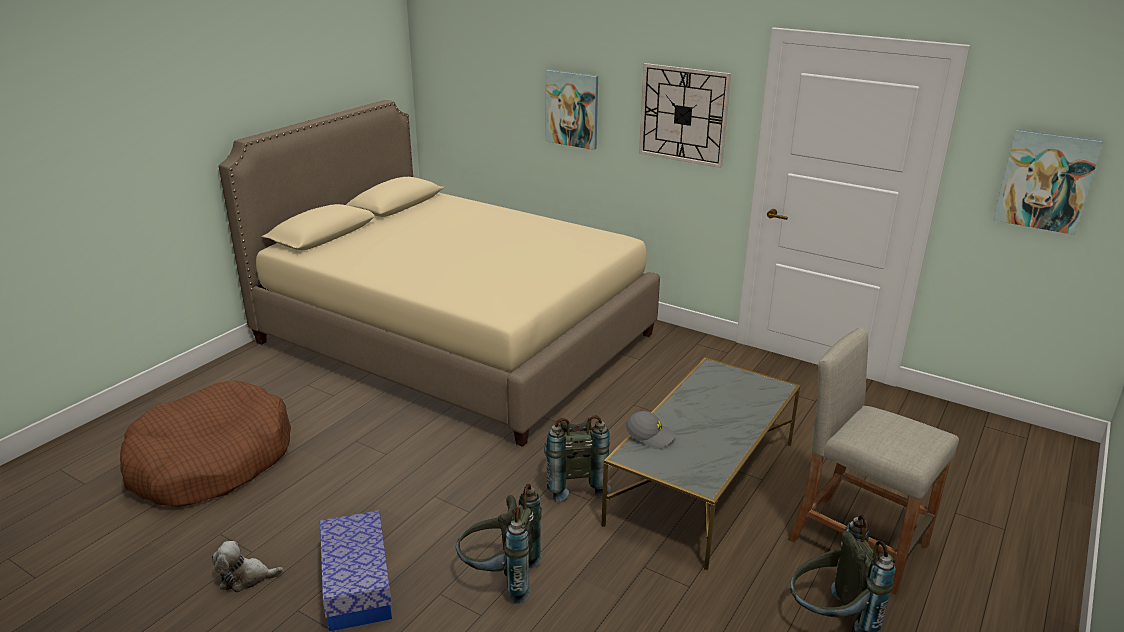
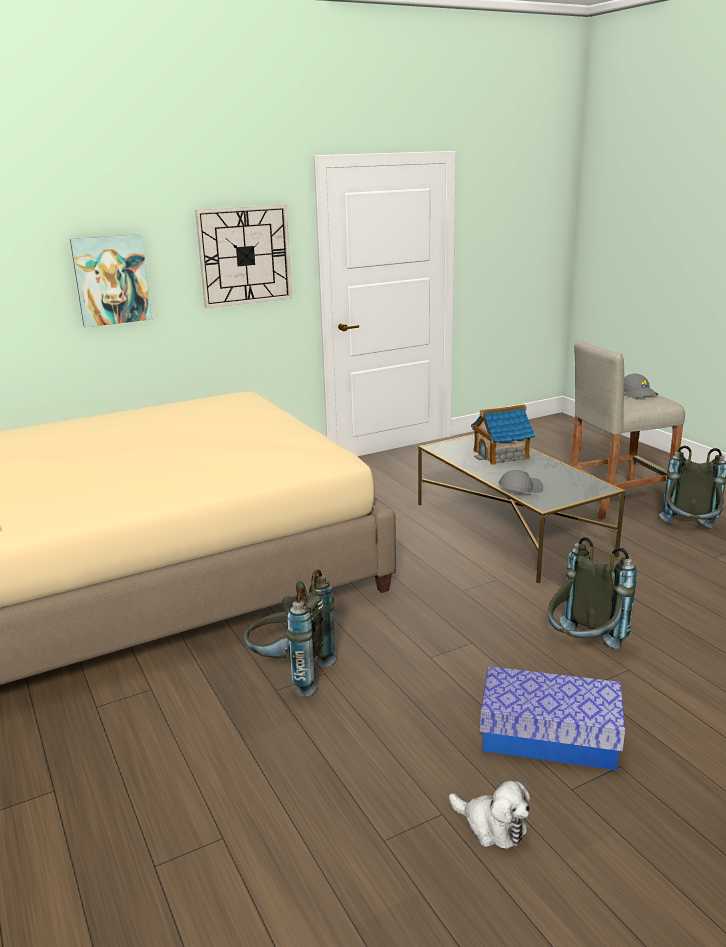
camera: 60 degrees left, 5 degrees down
(211, 461) = (196, 830): brown dog bed -> none
(246, 578) = (492, 826): plush toy -> plush toy turned 75 degrees counterclockwise
(573, 482) = (467, 580): grey backpack -> grey backpack (290, 673)
(732, 406) = (501, 455): none -> toy house
(918, 432) = (638, 393): none -> grey cap
(1046, 181) = (510, 242): picture -> none

